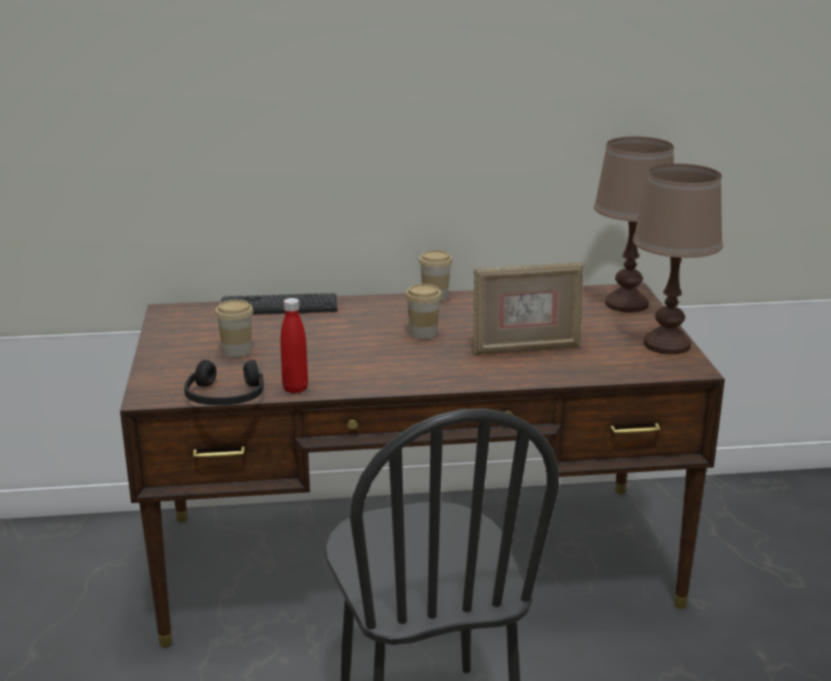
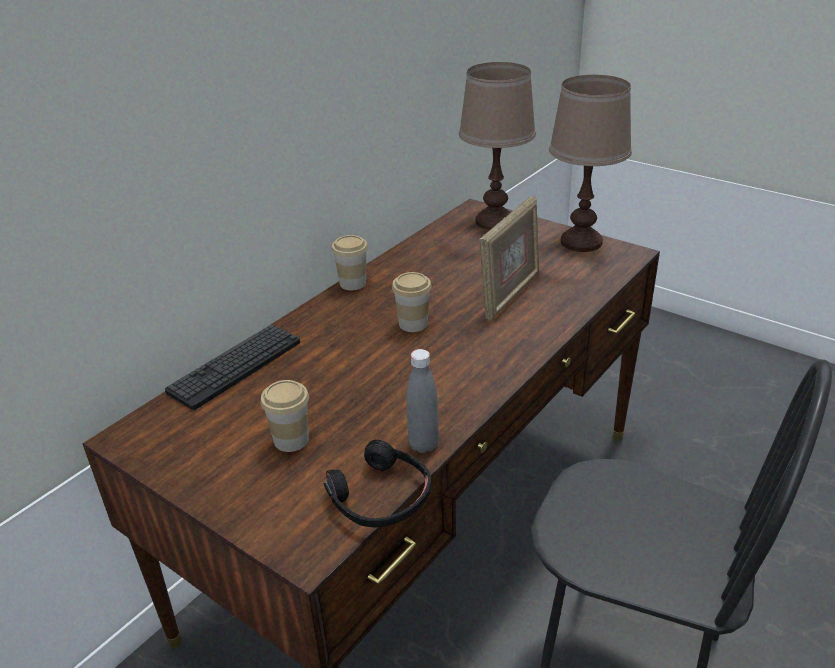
camera: 45 degrees left, 10 degrees up
(295, 389) = (423, 445): red bottle -> grey bottle

